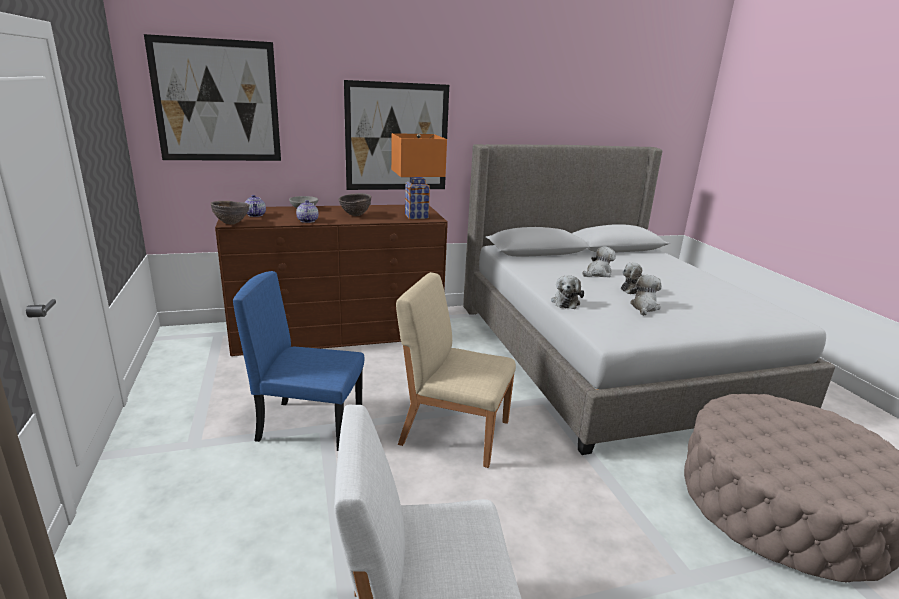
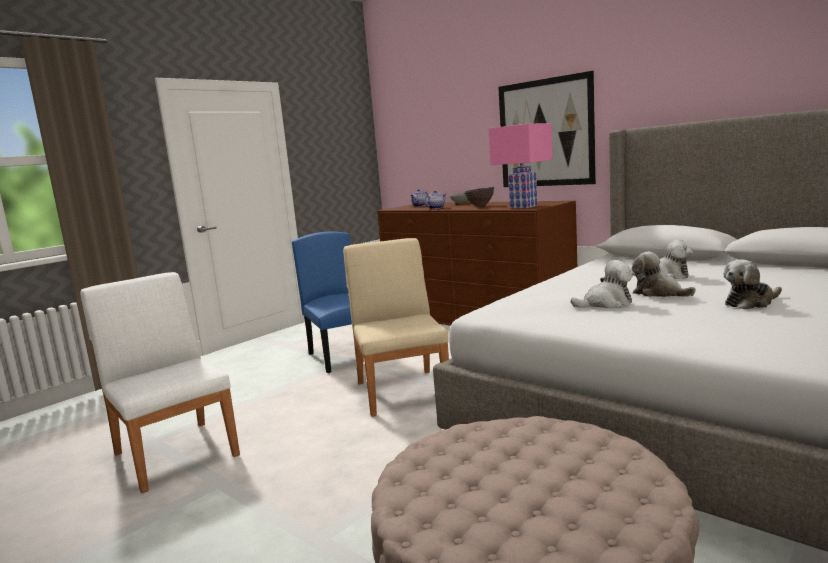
camera: 60 degrees right, 10 degrees down
(217, 101) = (419, 121): picture -> none
(232, 223) = (390, 209): brown bowl -> none
(416, 216) = (523, 207): orange table lamp -> pink table lamp
(565, 302) = (539, 288): plush toy -> plush toy (750, 303)

